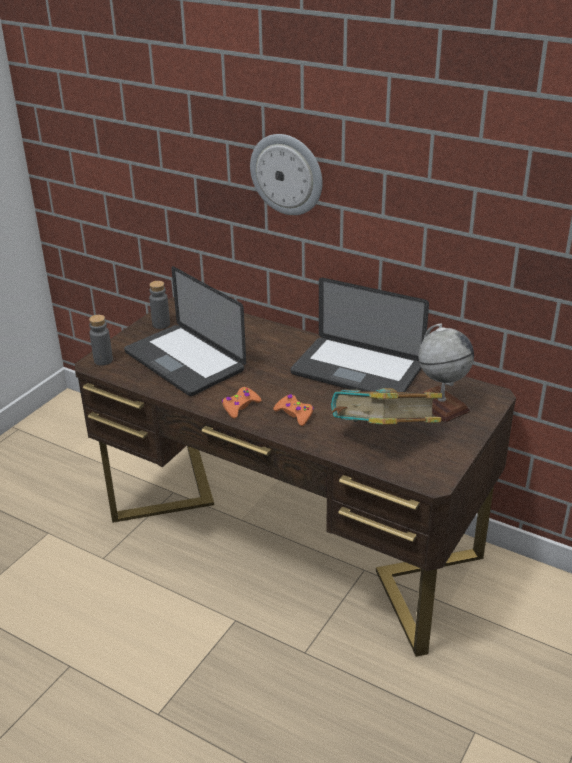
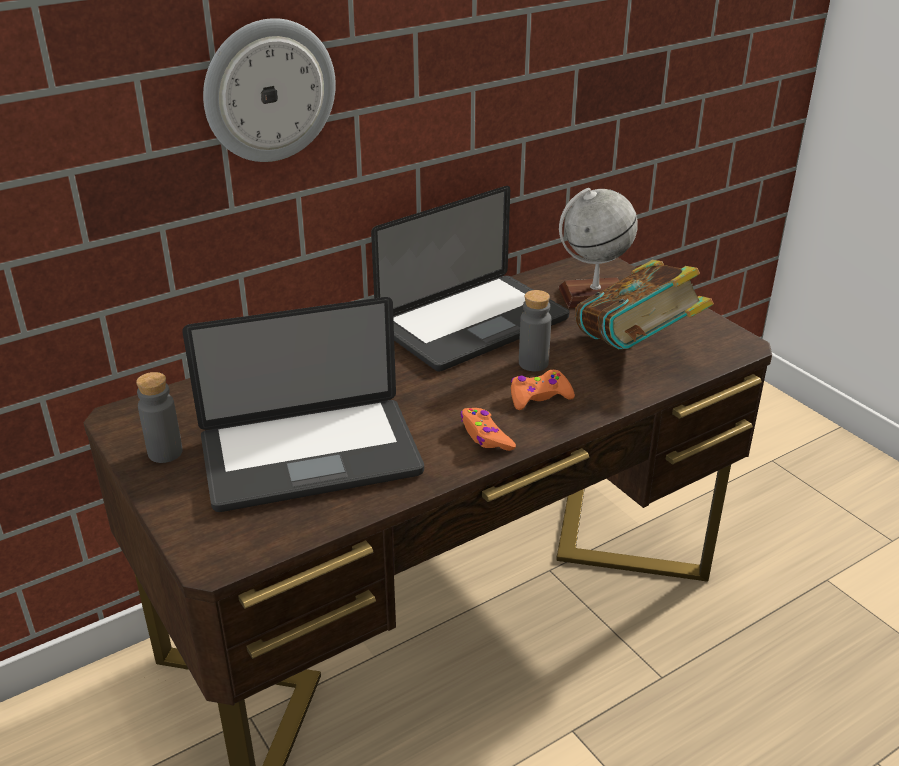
camera: 65 degrees left, 0 degrees up
(103, 360) = (215, 546): grey bottle -> grey bottle (533, 363)

